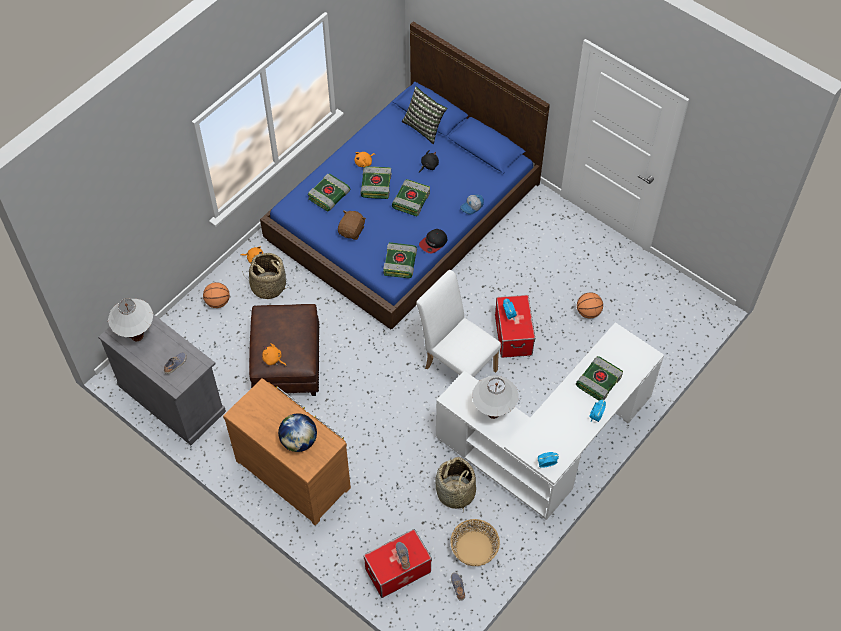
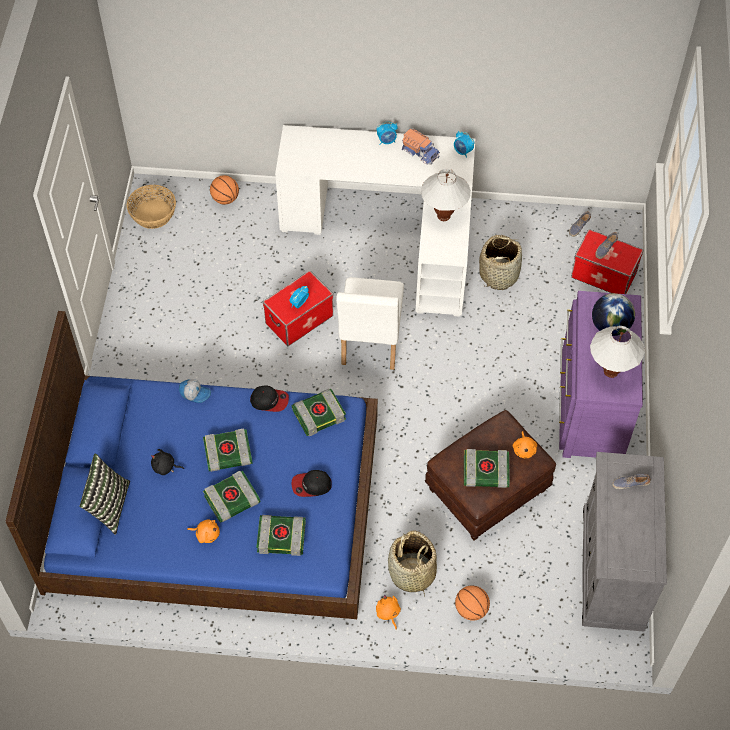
camera: 125 degrees left, 0 degrees up
(137, 336) = (633, 544): white table lamp -> white table lamp (610, 372)
(294, 471) = (589, 407): brown dresser -> purple dresser
(352, 231) = (311, 485): brown plush toy -> cap
(474, 548) = (536, 234): basket -> basket (153, 214)
(567, 433) = (420, 152): none -> toy truck
(588, 312) = (226, 274): basketball -> basketball (225, 199)
(598, 380) = (349, 156): book -> book (485, 473)

